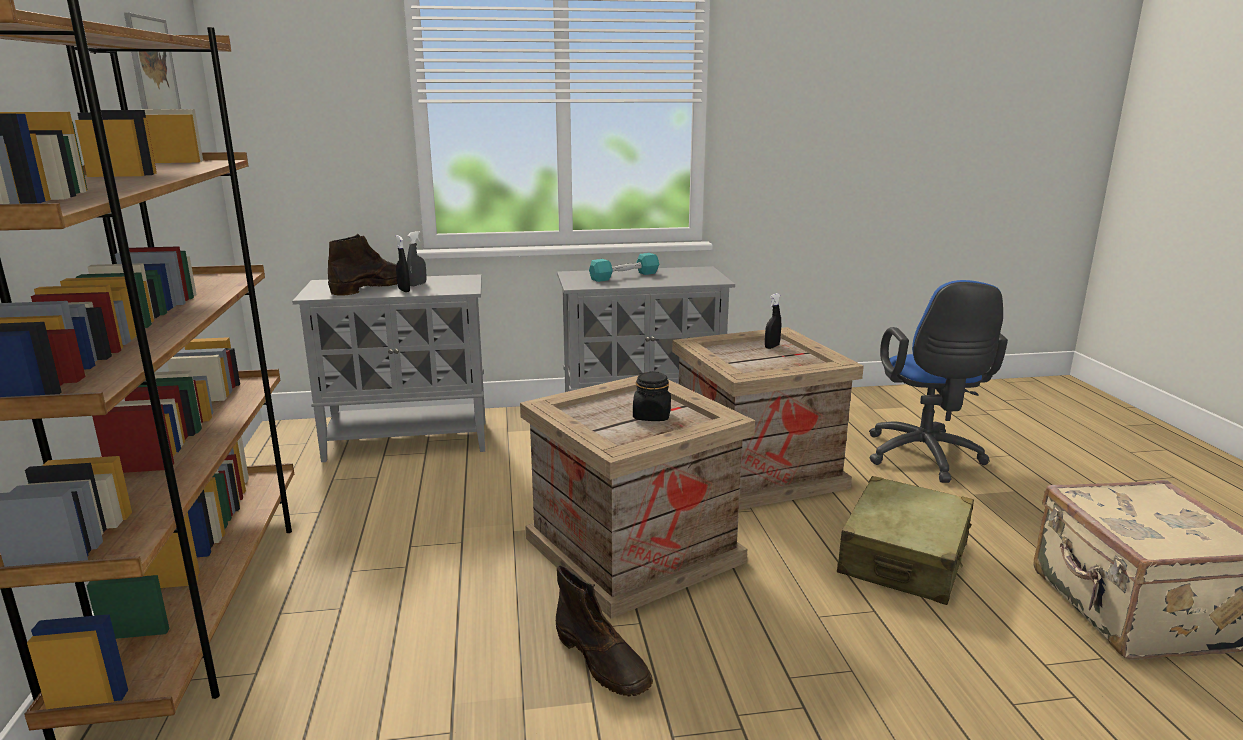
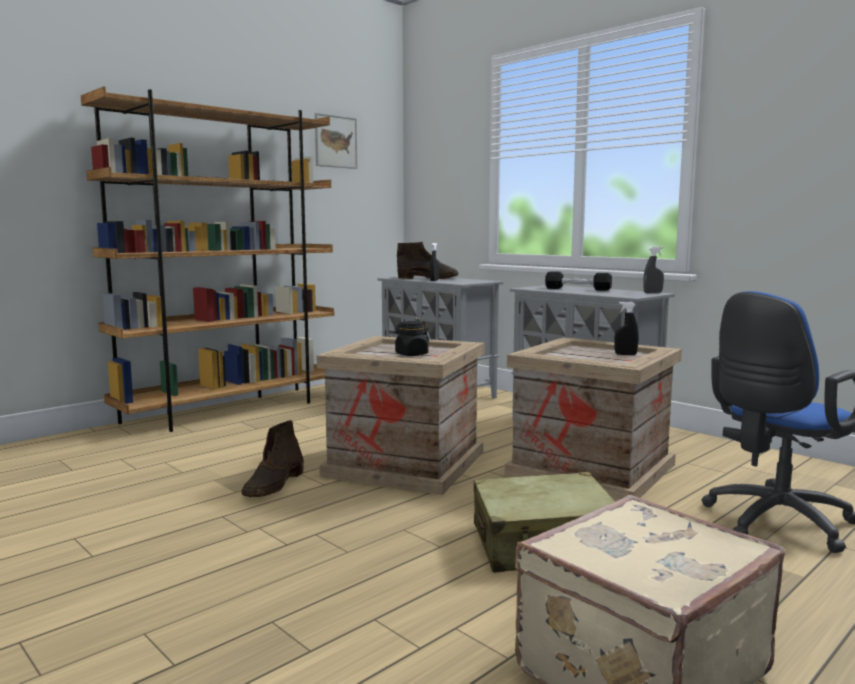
camera: 55 degrees right, 10 degrees down
(417, 284) = (451, 280): grey spray bottle -> grey spray bottle (653, 293)
(624, 276) = (577, 289): turquoise dumbbell -> black dumbbell

